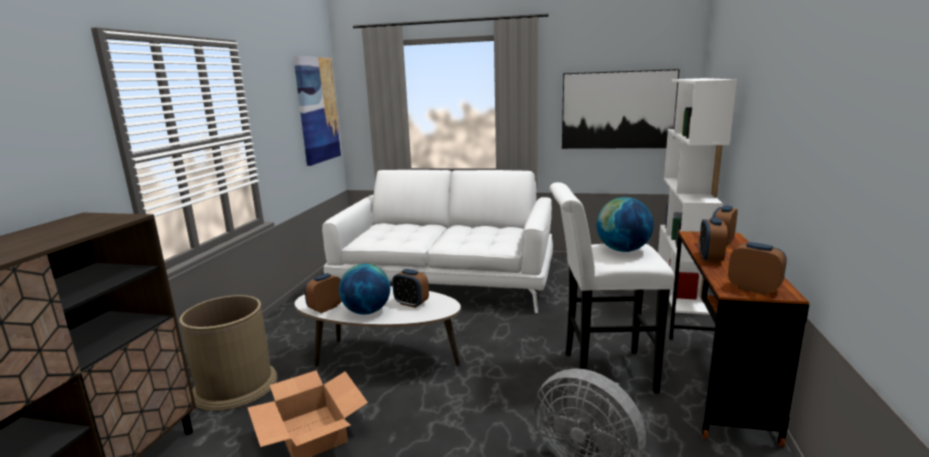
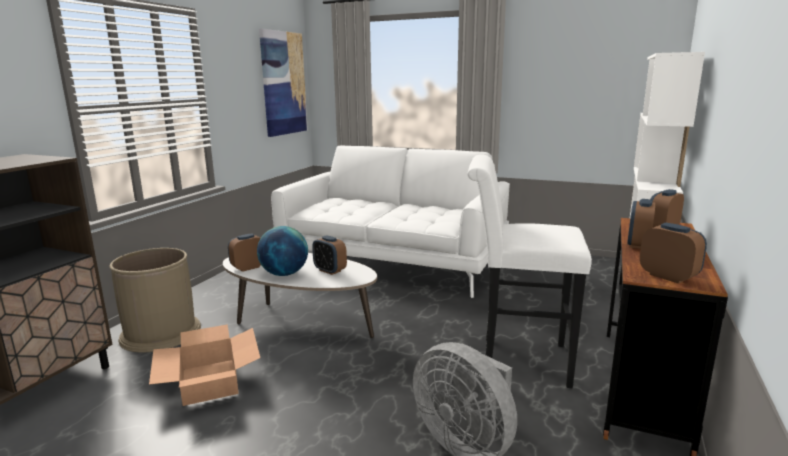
camera: 10 degrees right, 0 degrees up
(617, 110) = (588, 92): picture -> none
(623, 250) = (543, 230): globe -> none

